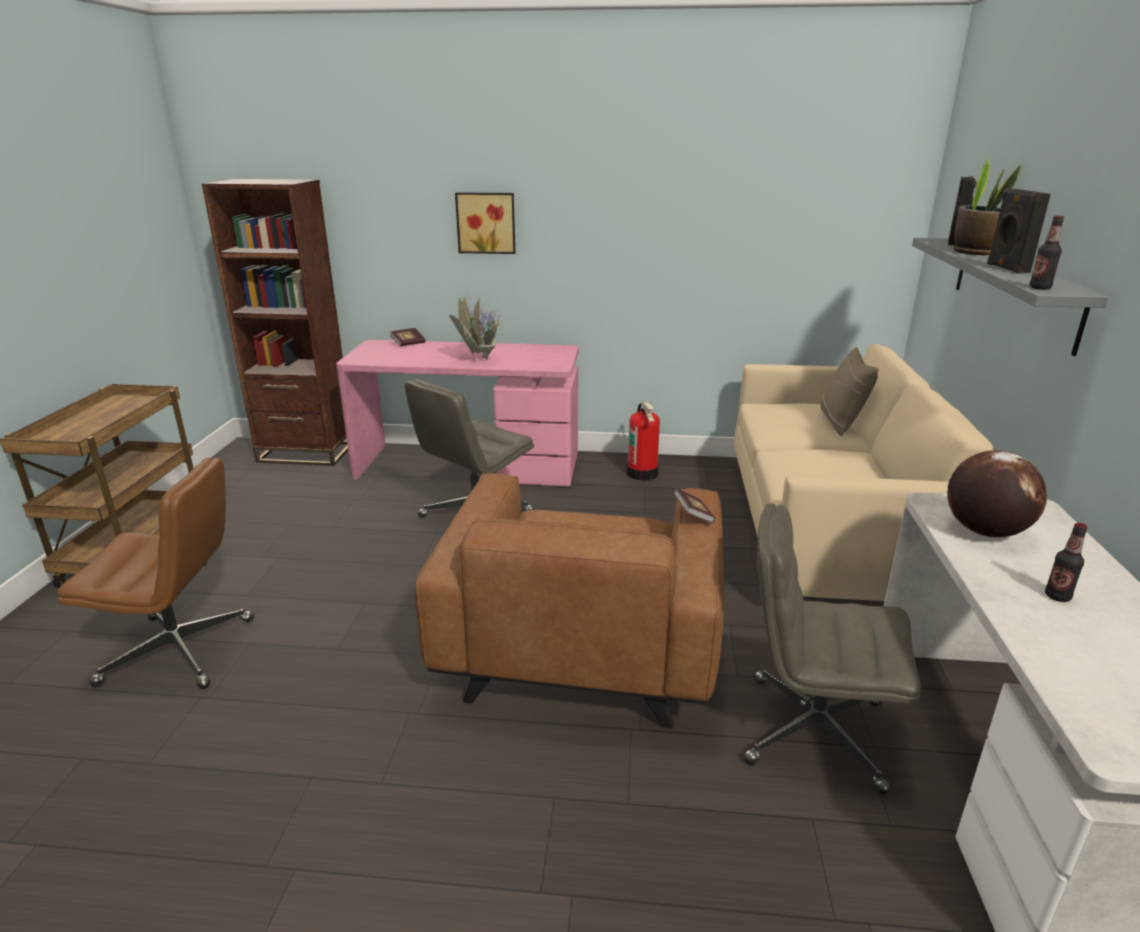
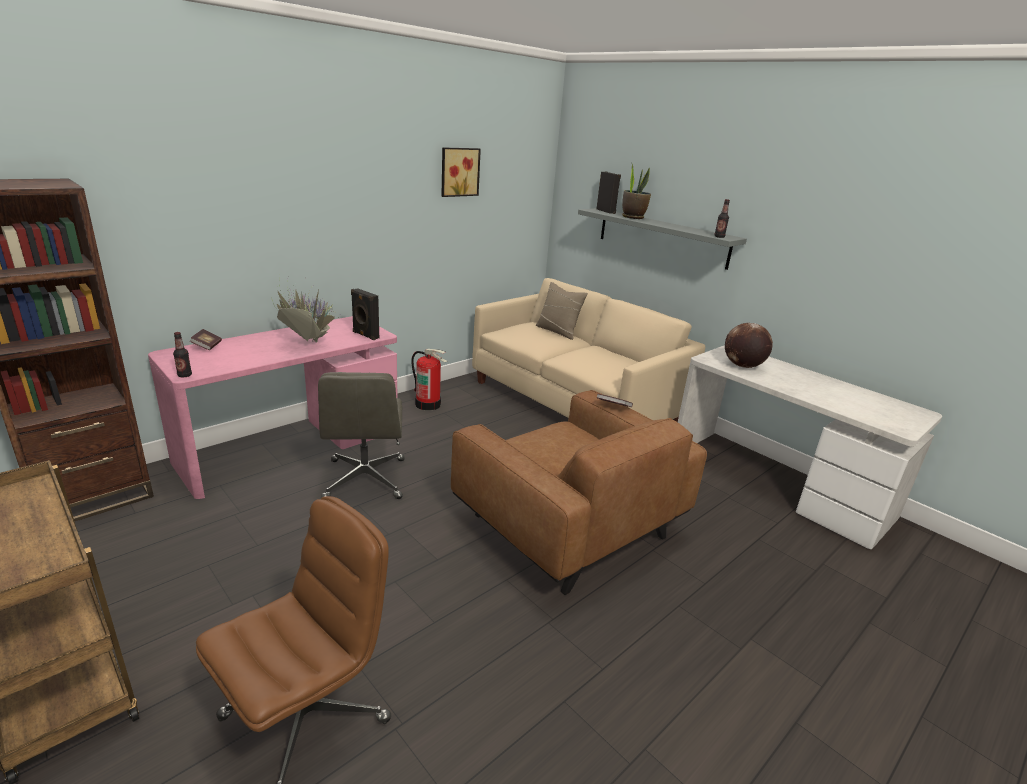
camera: 50 degrees left, 0 degrees up
(486, 223) = (269, 216): picture -> picture (459, 172)
(812, 732) = (707, 503): grey office chair -> none
(1006, 268) = (674, 226): black speaker -> black speaker (365, 335)
(1057, 596) = (803, 384): bottle -> bottle (184, 375)

